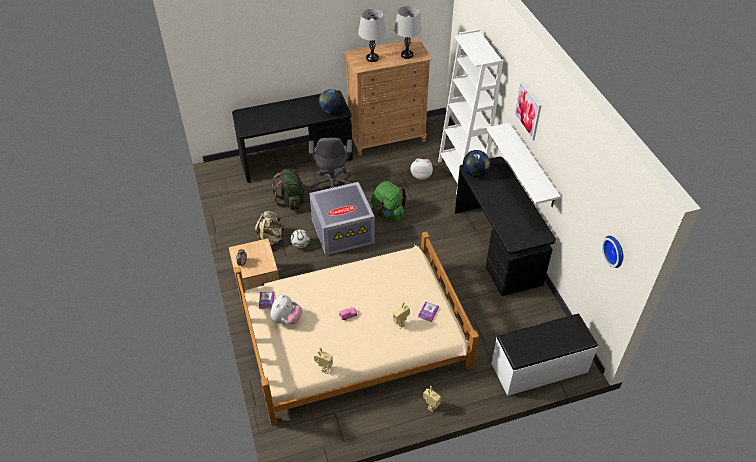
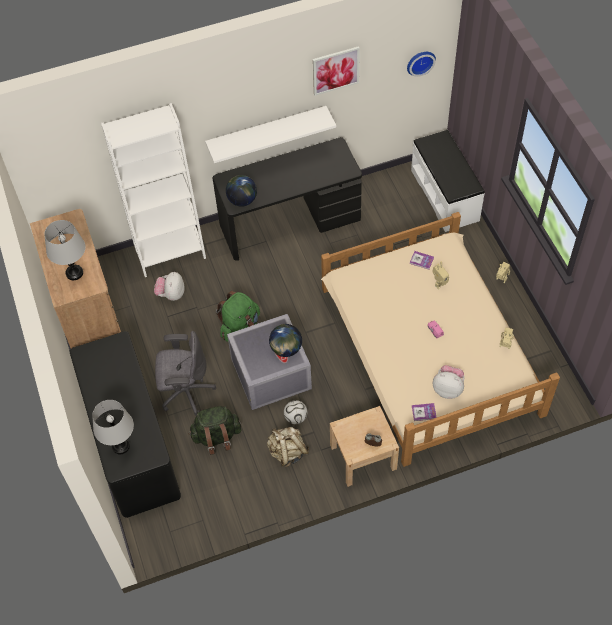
camera: 90 degrees left, 10 degrees up
(331, 111) = (118, 354): globe -> globe (286, 349)
(407, 55) = (70, 235): grey table lamp -> grey table lamp (120, 446)
(528, 110) = (234, 100): picture -> picture (335, 70)

